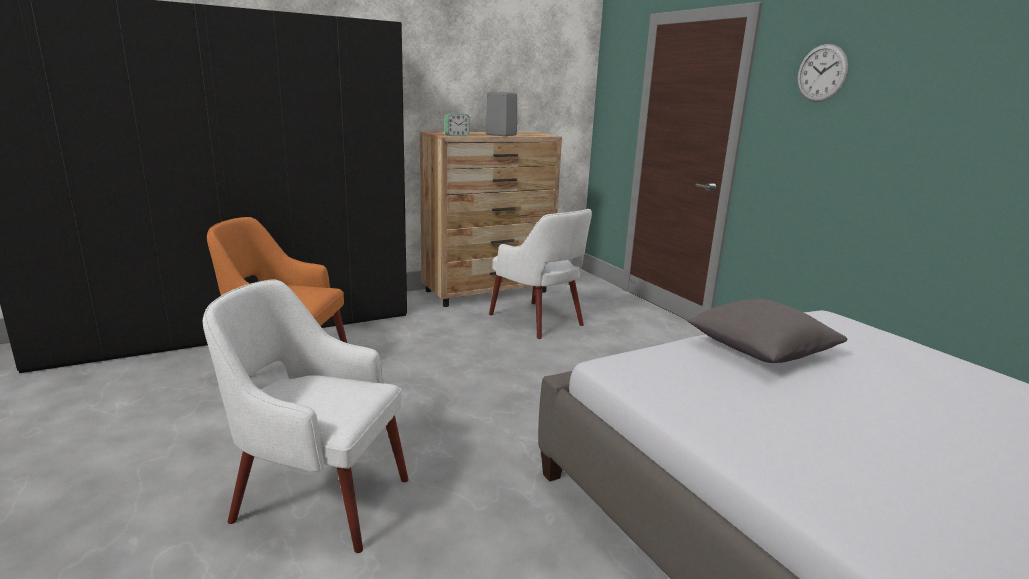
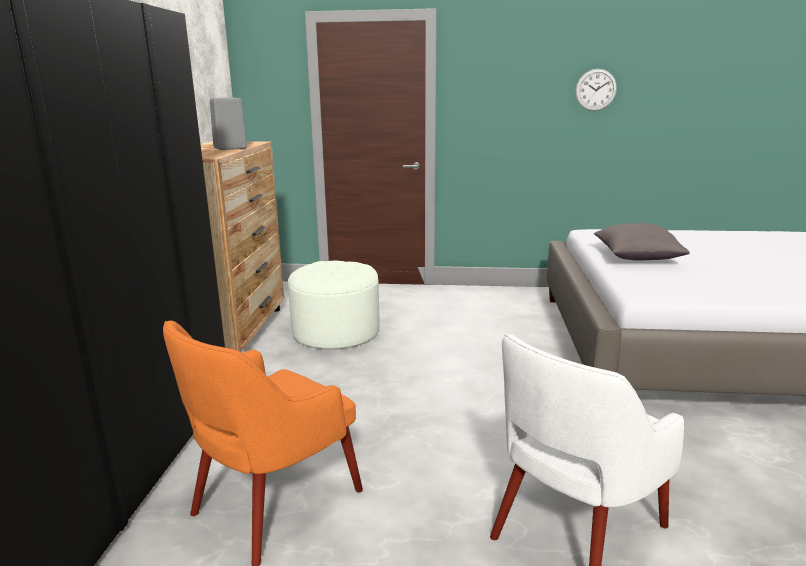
camera: 55 degrees left, 0 degrees up
(456, 135) = (213, 155): alarm clock -> none
(537, 320) = (336, 332): white armchair -> white ottoman
(822, 73) = (503, 66): wall clock -> wall clock (595, 90)

